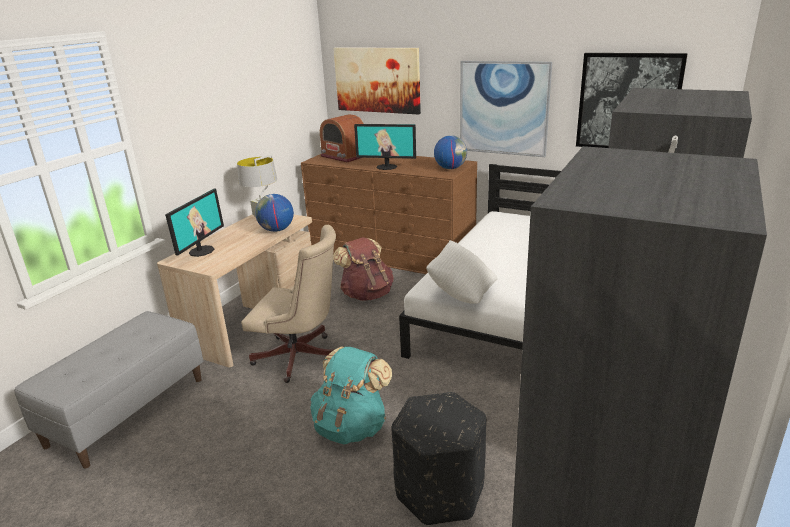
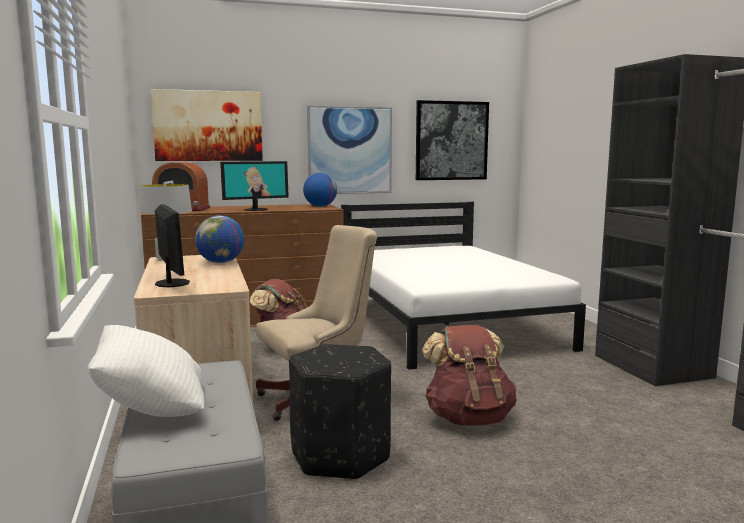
camera: 45 degrees left, 15 degrees down
(351, 427) = (468, 418): turquoise backpack -> brown backpack
(440, 491) = (606, 420): black ottoman -> black ottoman (341, 455)
(461, 293) = (454, 284): white pillow -> white pillow (152, 410)

